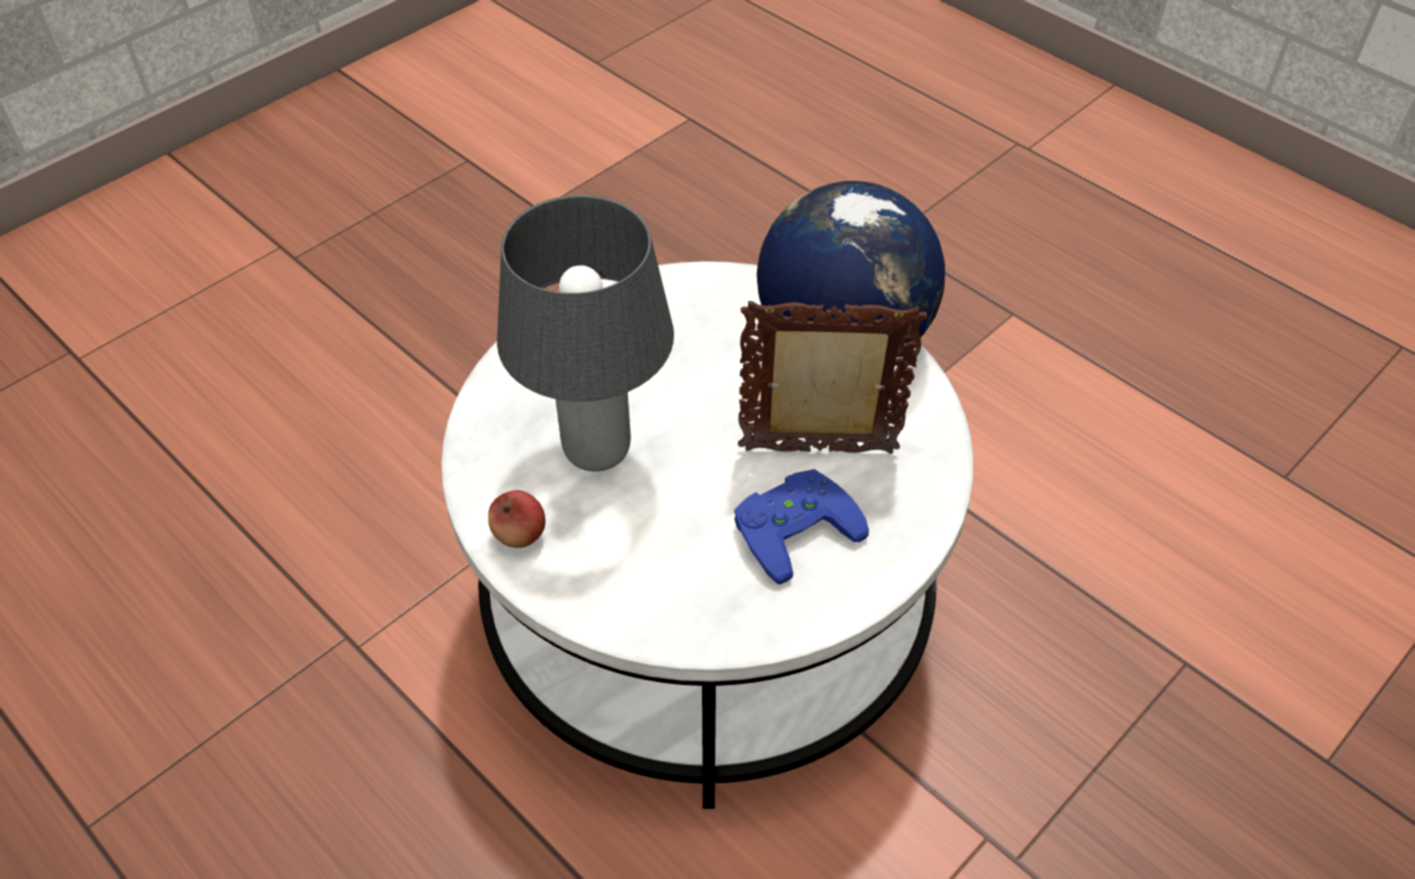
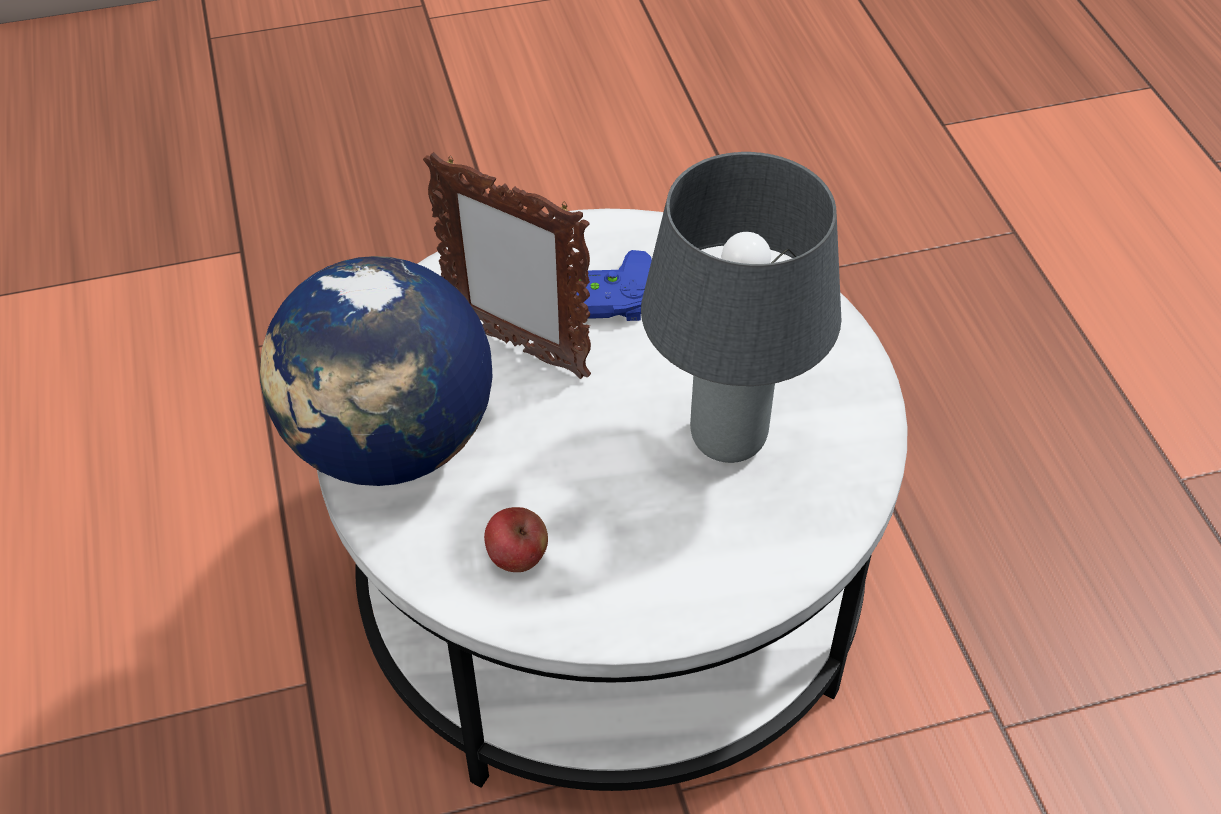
camera: 150 degrees left, 0 degrees up
(519, 535) = (846, 391): apple -> apple (517, 557)

